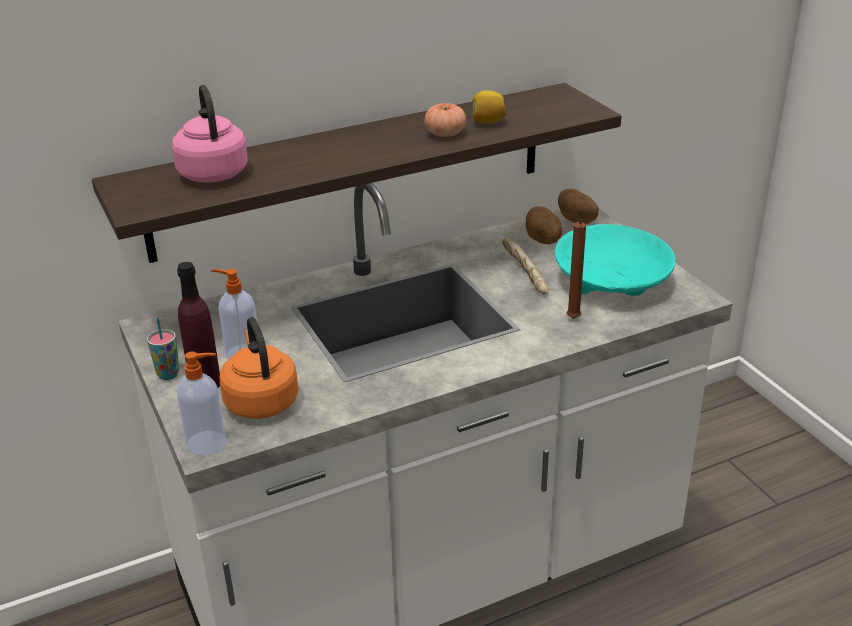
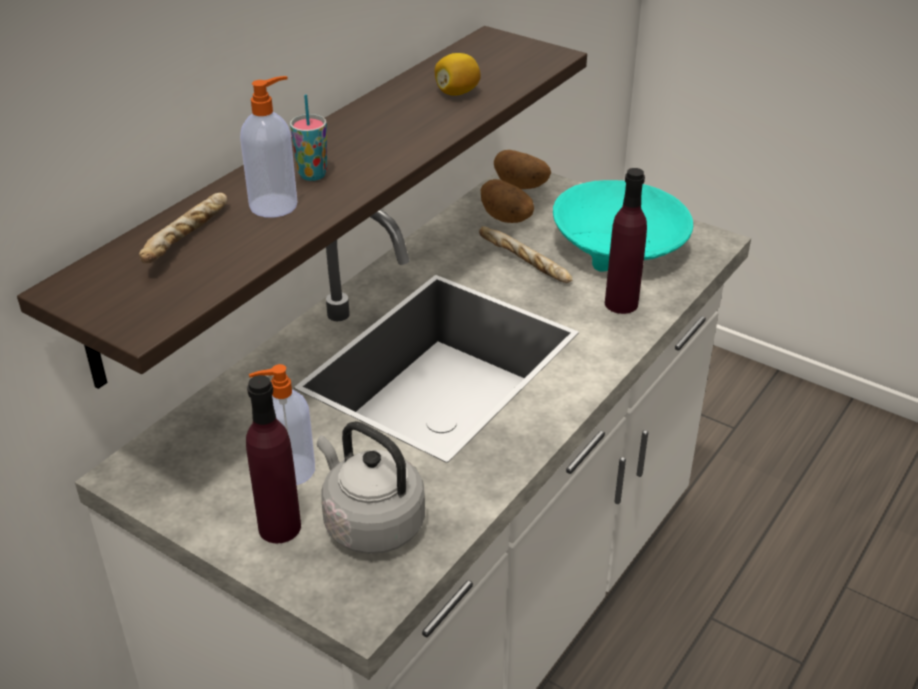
camera: 30 degrees left, 5 degrees up
(168, 374) = (217, 532): cup -> cup (312, 175)
(208, 443) = (357, 605): soap dispenser -> soap dispenser (275, 205)
(212, 172) = (188, 240): pink kettle -> bread
(260, 400) = (370, 523): orange kettle -> grey kettle
(445, 134) = (425, 118): tomato -> none
(572, 320) = (621, 303): brown candle -> purple bottle

